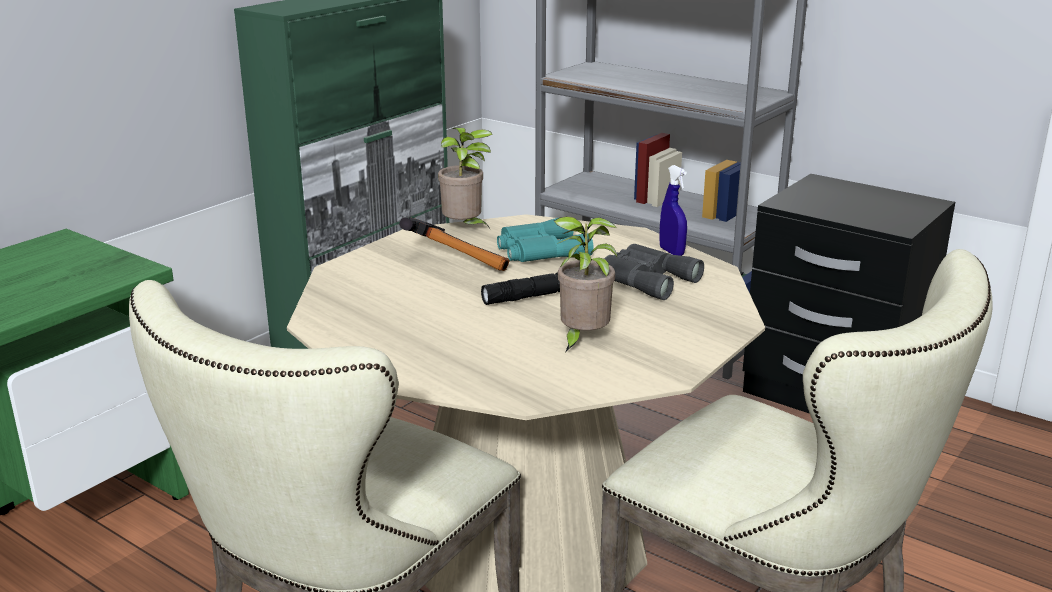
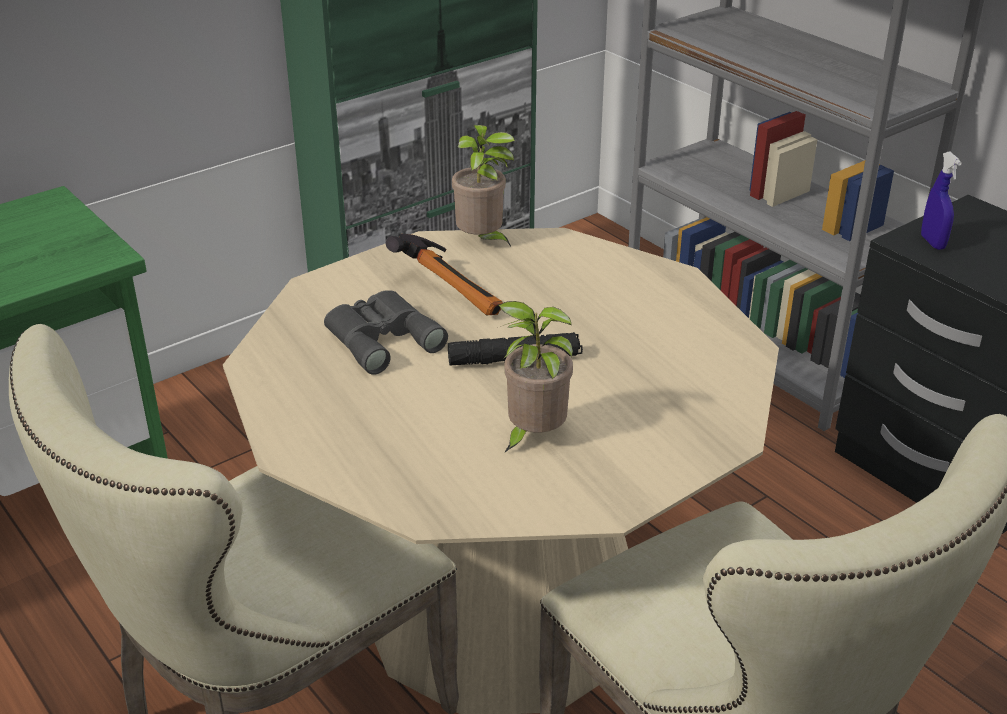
camera: 15 degrees right, 10 degrees up
(540, 251) = (552, 288): turquoise binoculars -> none
(644, 278) = (654, 351): grey binoculars -> grey binoculars (381, 337)
(671, 252) = (709, 312): blue spray bottle -> blue spray bottle (932, 242)

